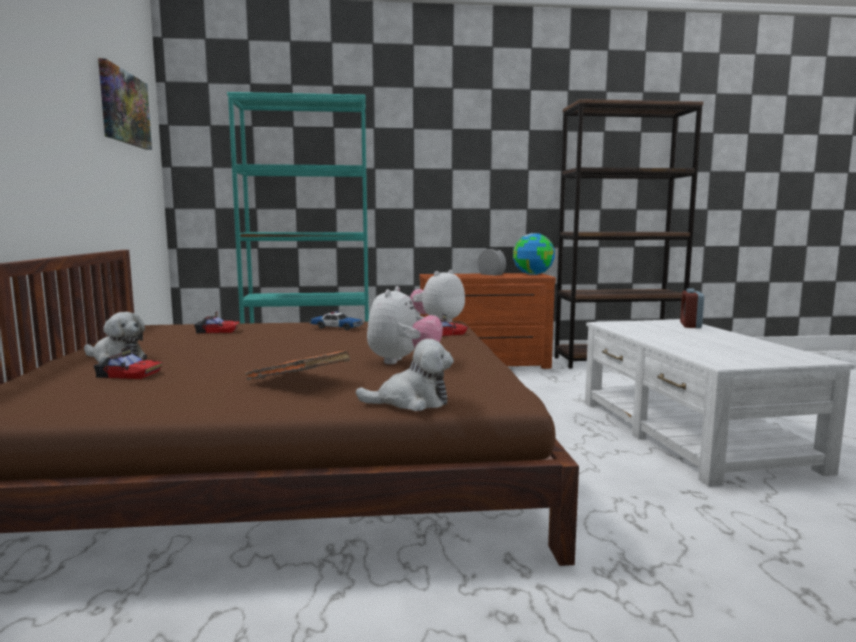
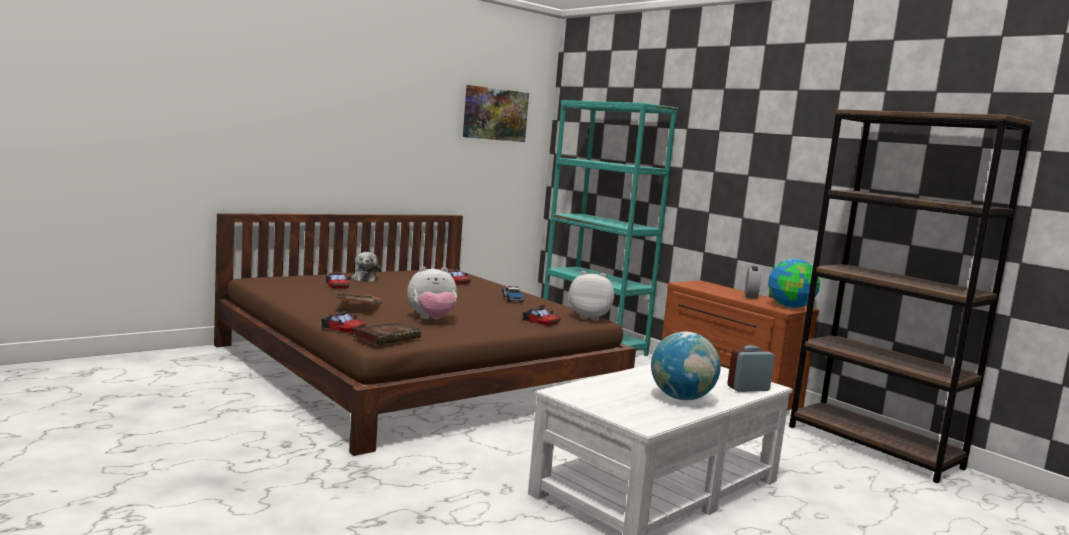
camera: 55 degrees right, 0 degrees up
(411, 402) = (343, 328): plush toy -> toy car
(486, 387) = (388, 337): none -> book
(726, 340) = (681, 398): none -> globe

